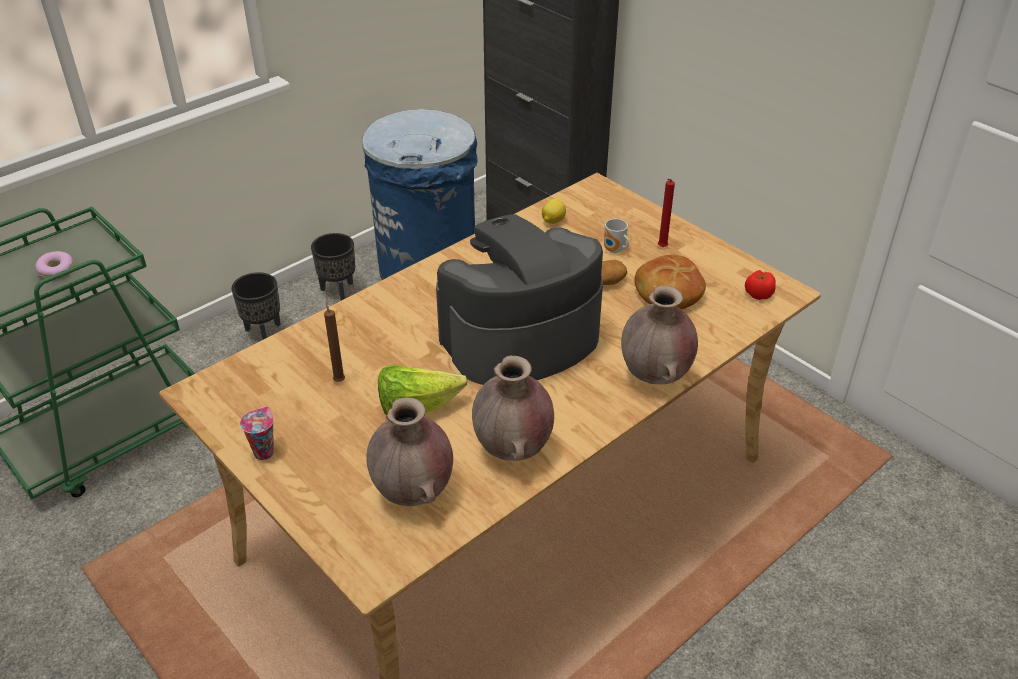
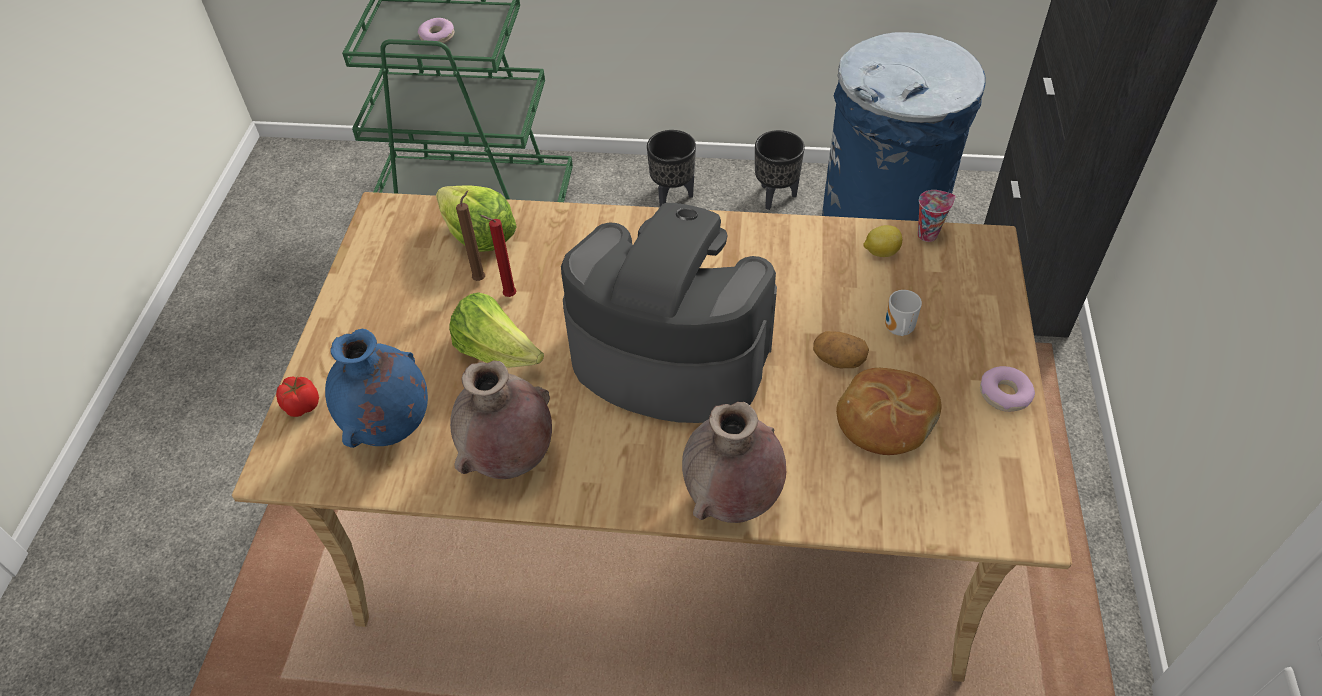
camera: 50 degrees right, 10 degrees up
(264, 451) = (353, 299): cup -> cup (928, 234)
(297, 360) = (479, 235): none -> lettuce
(413, 493) = (390, 428): brown vase -> blue vase
(661, 248) = (954, 364): red candle -> red candle (508, 296)
(700, 246) = (1004, 394): none -> donut
(758, 294) = (985, 503): tomato -> tomato (302, 405)

